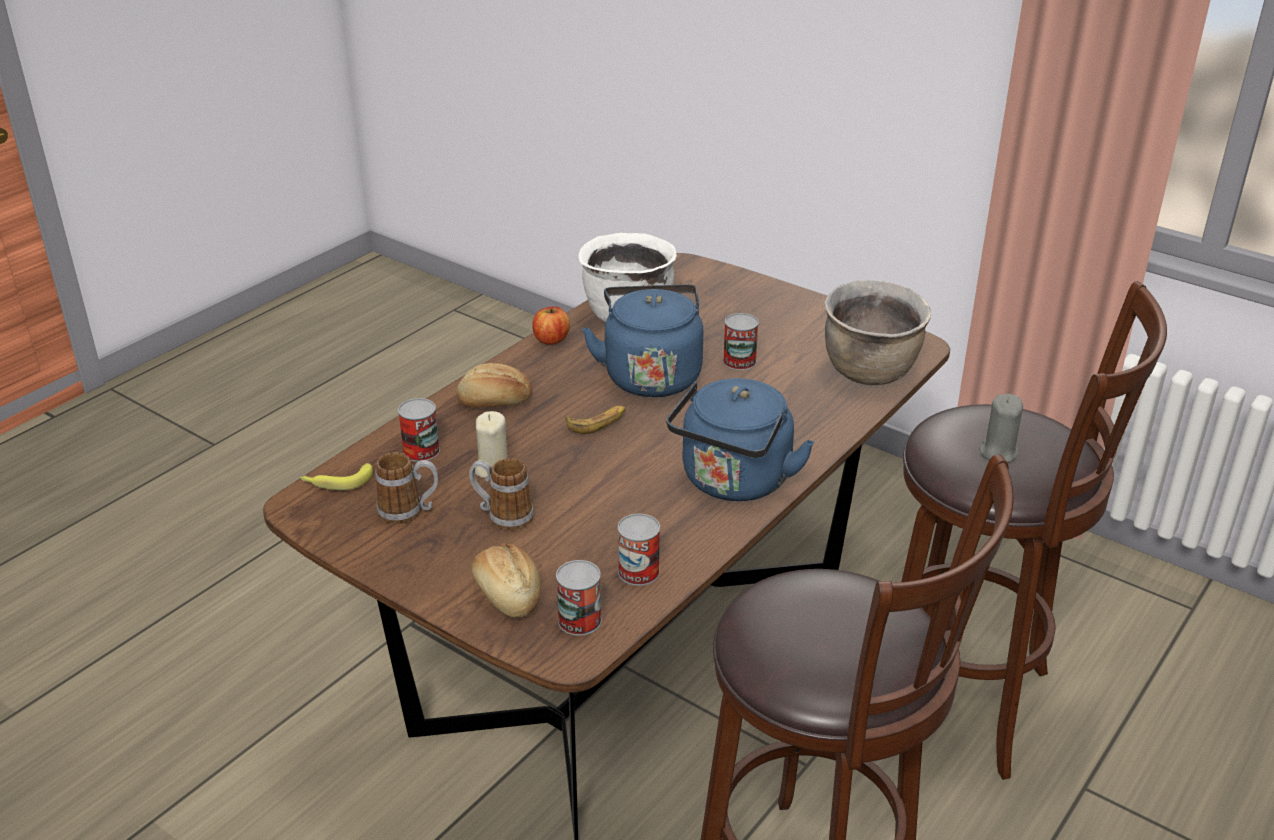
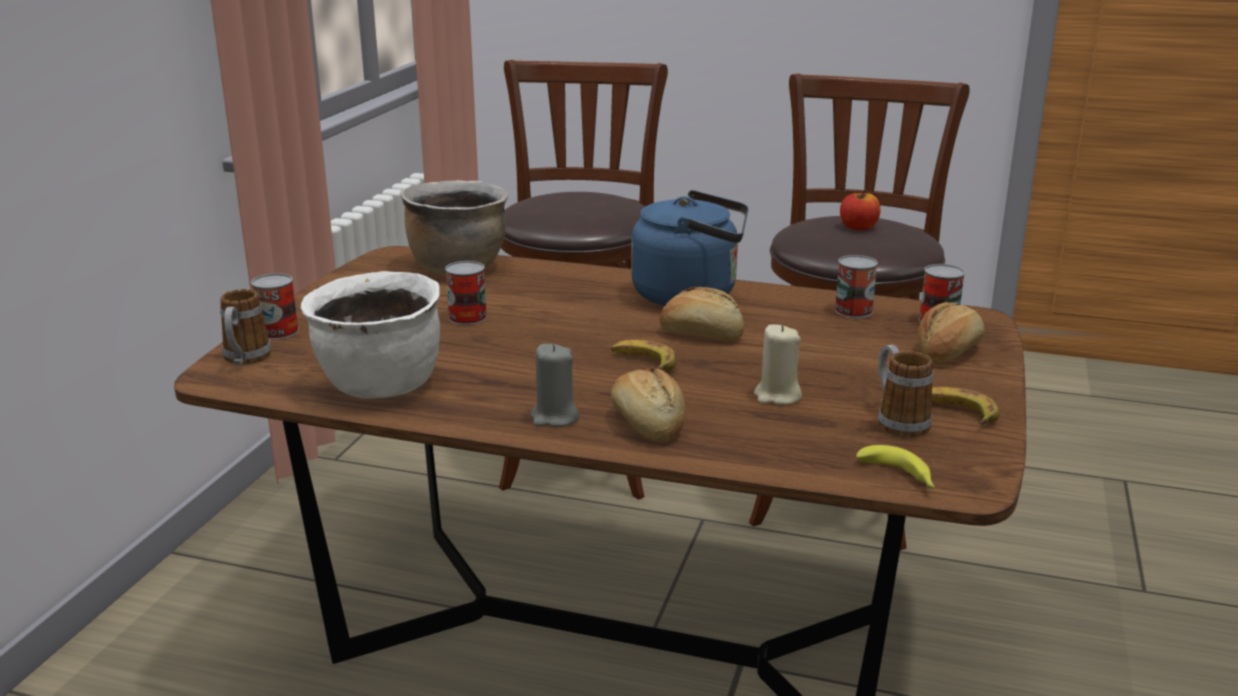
camera: 110 degrees left, 10 degrees down
(397, 547) = (956, 412): none -> banana
(421, 451) = (787, 442): can -> can (278, 331)
(502, 515) = (847, 375): mug -> mug (244, 360)
(551, 339) = (470, 420): apple -> apple (858, 227)
(637, 465) = (701, 333): none -> bread
(651, 375) = (523, 352): blue kettle -> none
(997, 452) = (591, 205): grey candle -> grey candle (554, 417)

